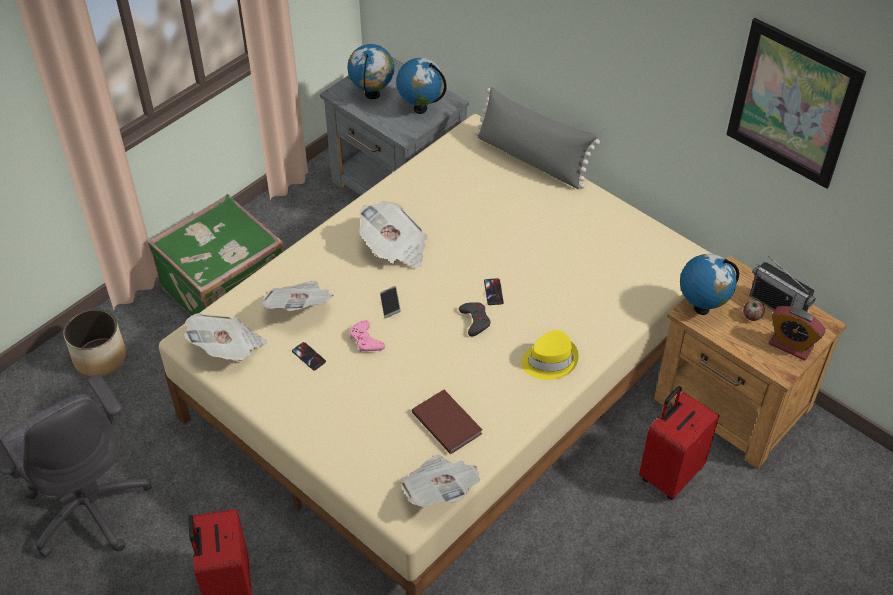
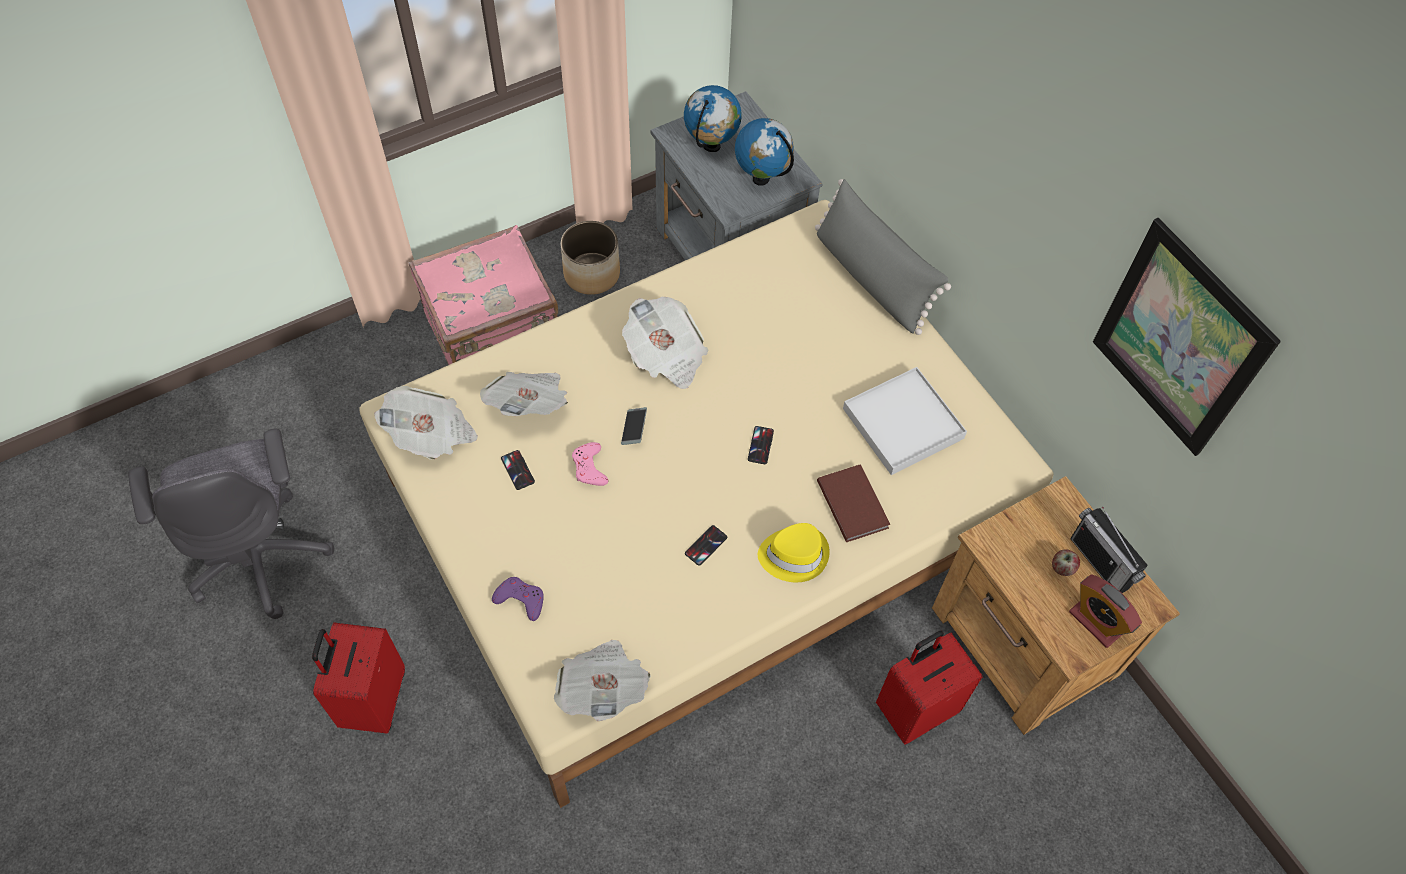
camera: 15 degrees right, 10 degrees up
(99, 358) = (330, 380): planter -> planter (591, 274)
(226, 289) = (494, 332): green suitcase -> pink suitcase
(348, 447) = (520, 599): none -> purple game controller
(447, 422) = (644, 601): brown book -> brown book (853, 503)
(475, 320) = (725, 477): grey game controller -> none
(479, 371) = (706, 545): none -> phone
(595, 250) = (903, 423): none -> white tray
(701, 307) = (1003, 538): globe -> none

